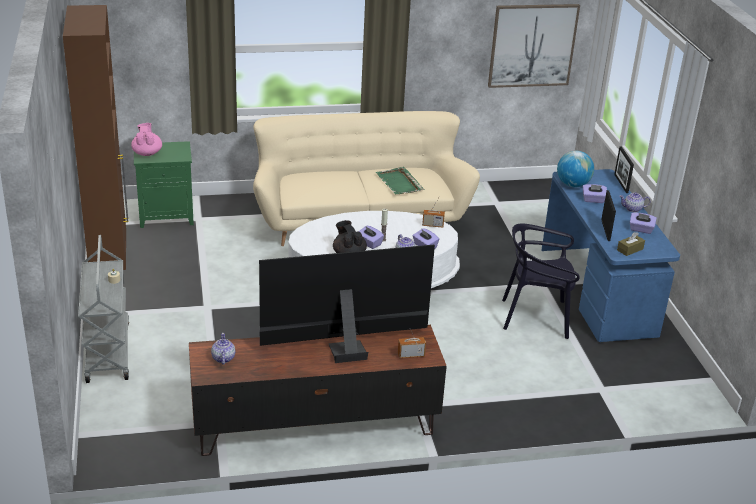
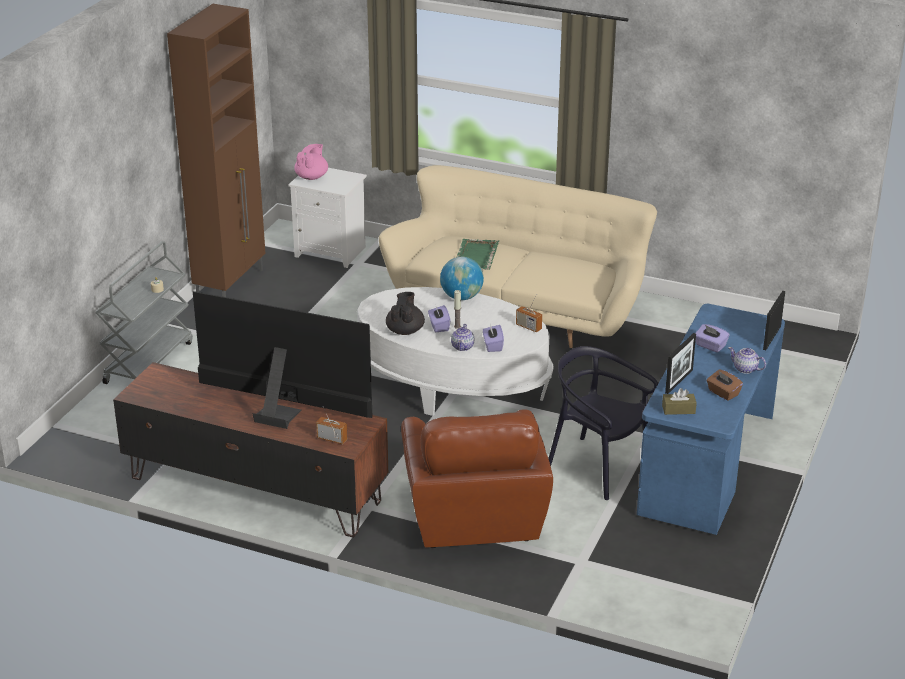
camera: 35 degrees right, 0 degrees up
(167, 215) = (332, 252): green nightstand -> white nightstand
(223, 358) = (164, 385): teapot -> none
(399, 183) = (555, 275): green tray -> green tray (475, 257)
(496, 384) = (474, 516): none -> brown armchair
(532, 45) = (779, 144): picture -> none
(572, 185) = (708, 323): globe -> globe (461, 297)
(641, 229) = (723, 393): purple tissue box -> brown tissue box

